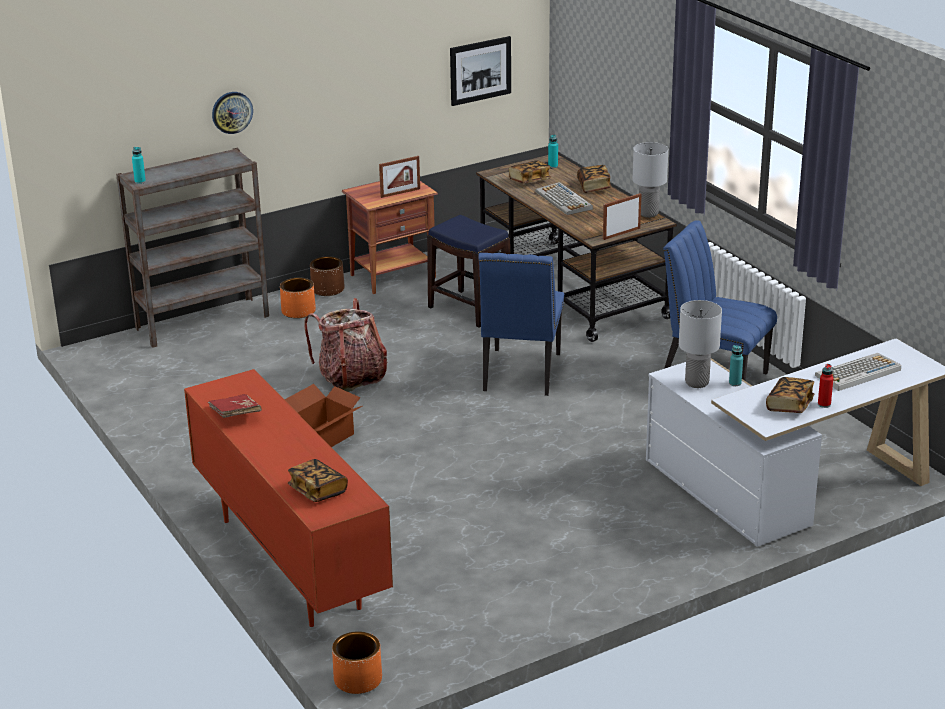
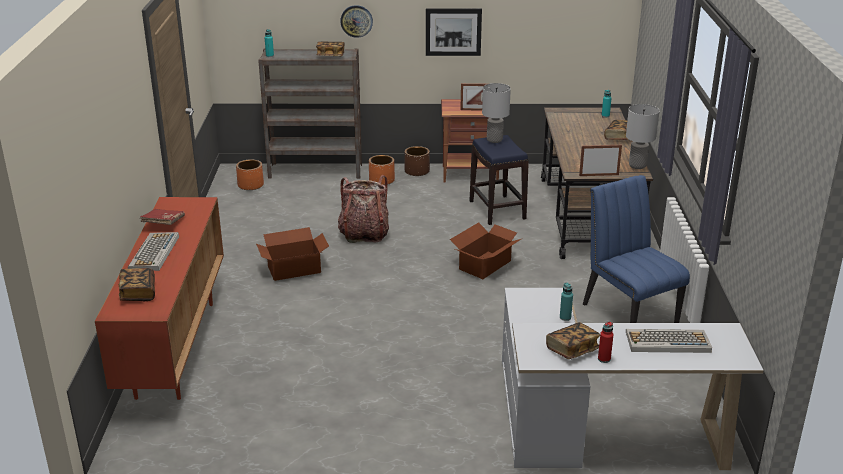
camera: 30 degrees right, 0 degrees up
(357, 679) = (116, 451): orange planter -> orange planter (250, 185)
(480, 70) = (572, 29): picture -> picture (453, 32)
(521, 371) = (484, 265): blue chair -> cardboard box
(529, 180) = (575, 121): book -> book (330, 56)
(564, 200) = (584, 141): keyboard -> keyboard (154, 253)
(696, 384) = (532, 308): grey table lamp -> grey table lamp (494, 141)

